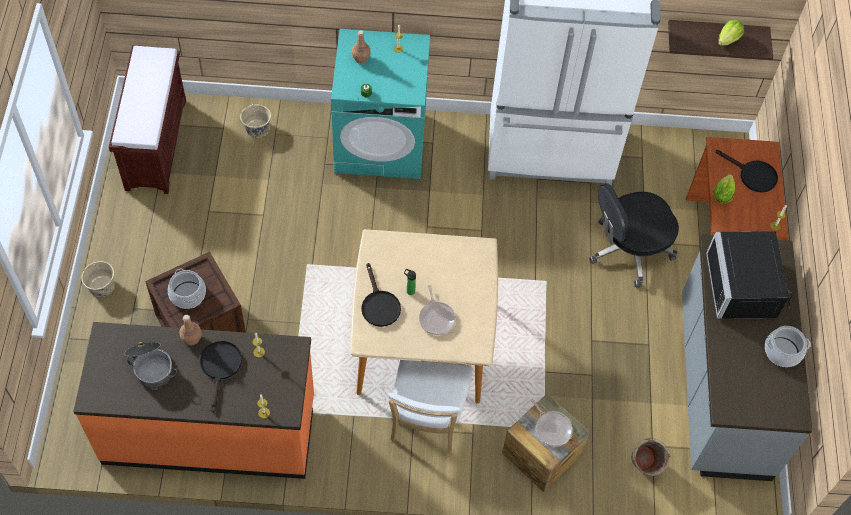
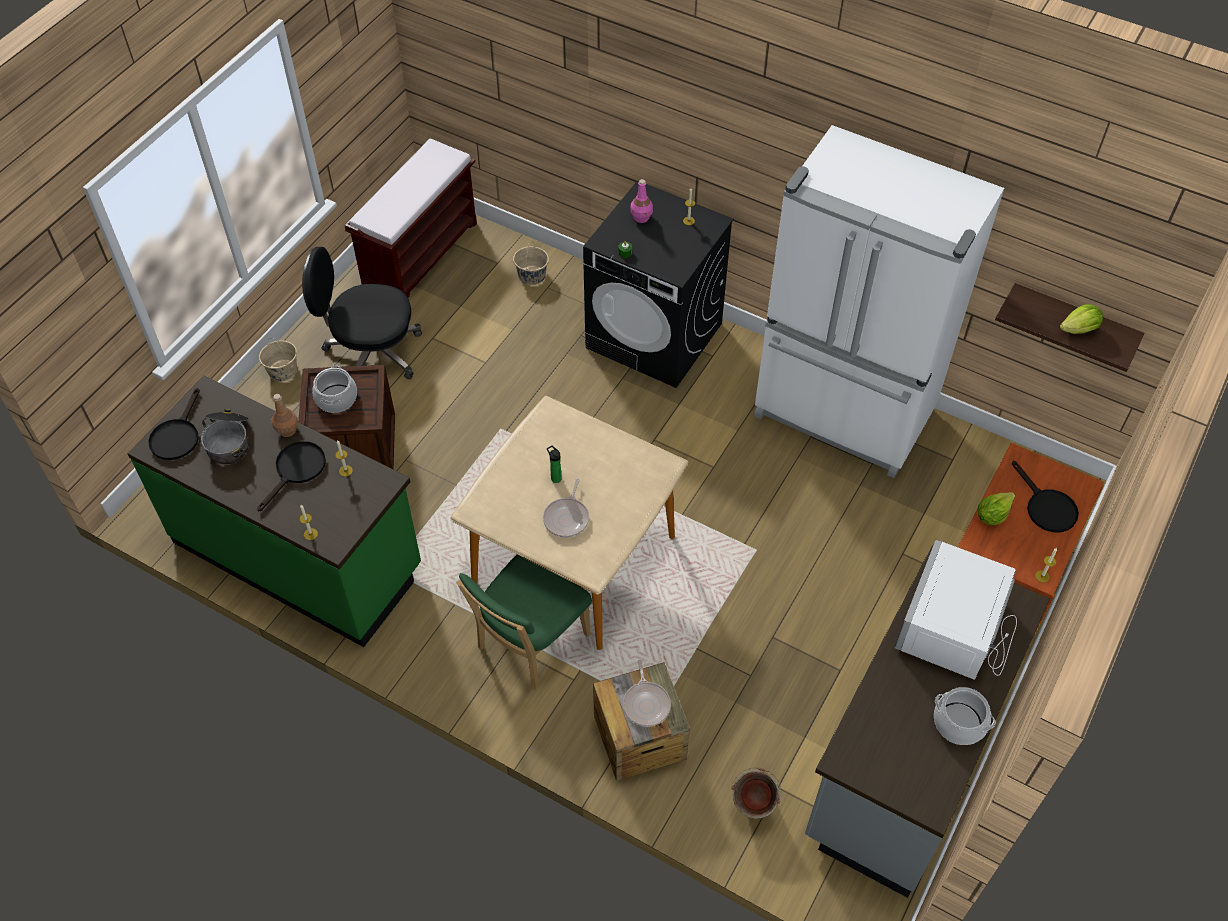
camera: 30 degrees right, 5 degrees down
(210, 430) = (298, 554): orange counter -> green counter
(361, 58) = (641, 217): brown bottle -> pink bottle
(379, 305) = (512, 479): black frying pan -> black frying pan (177, 436)
(381, 143) = (655, 336): turquoise washing machine -> black washing machine
(426, 421) = (529, 644): white chair -> green chair
(628, 250) = (876, 555): black office chair -> black office chair (371, 353)
(747, 287) = (957, 628): black microwave -> white microwave

